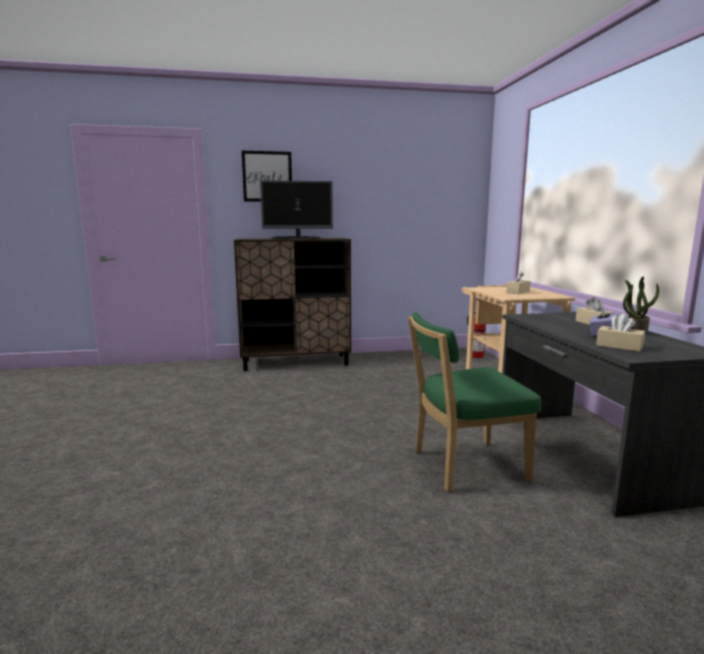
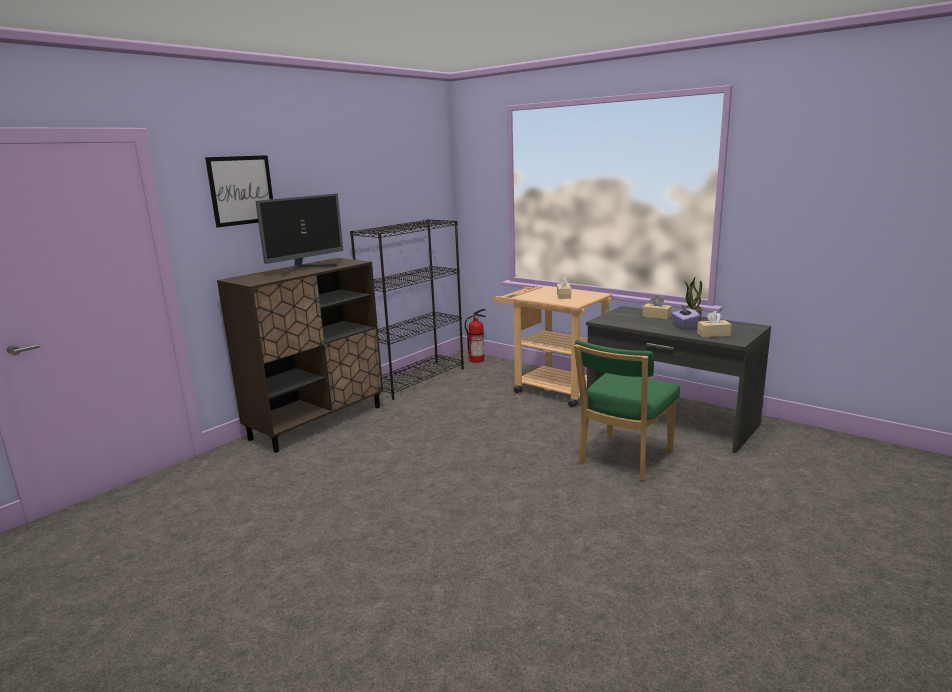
camera: 40 degrees left, 5 degrees up
(405, 356) = (416, 379): none -> black bookcase

